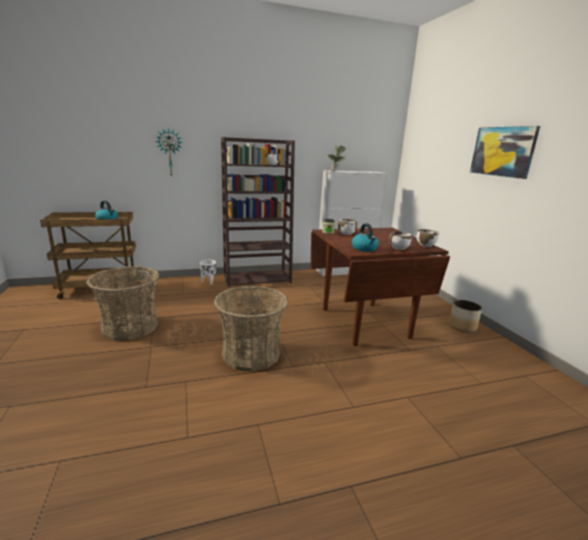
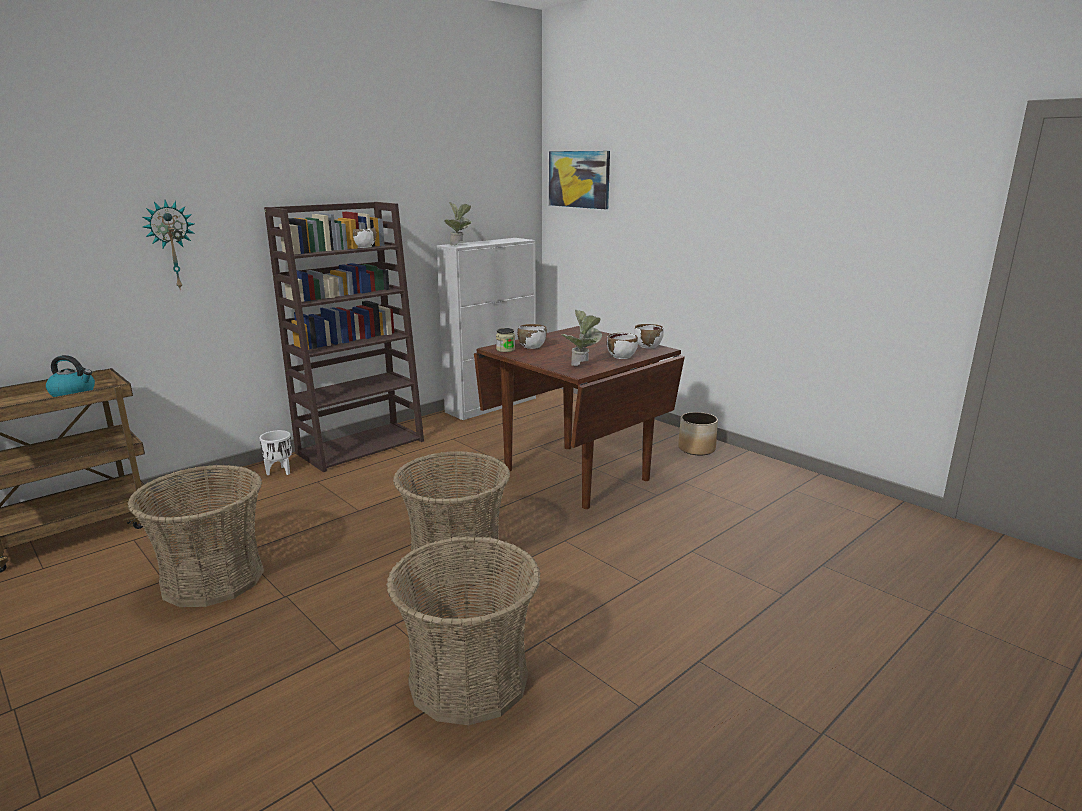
camera: 25 degrees left, 0 degrees up
(191, 433) = (468, 680): none -> basket
(364, 248) = (583, 365): kettle -> potted plant
(502, 151) = (707, 205): picture -> picture (579, 179)

